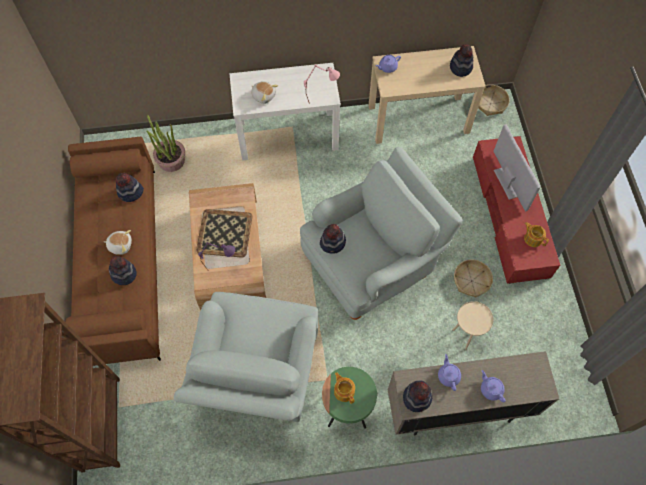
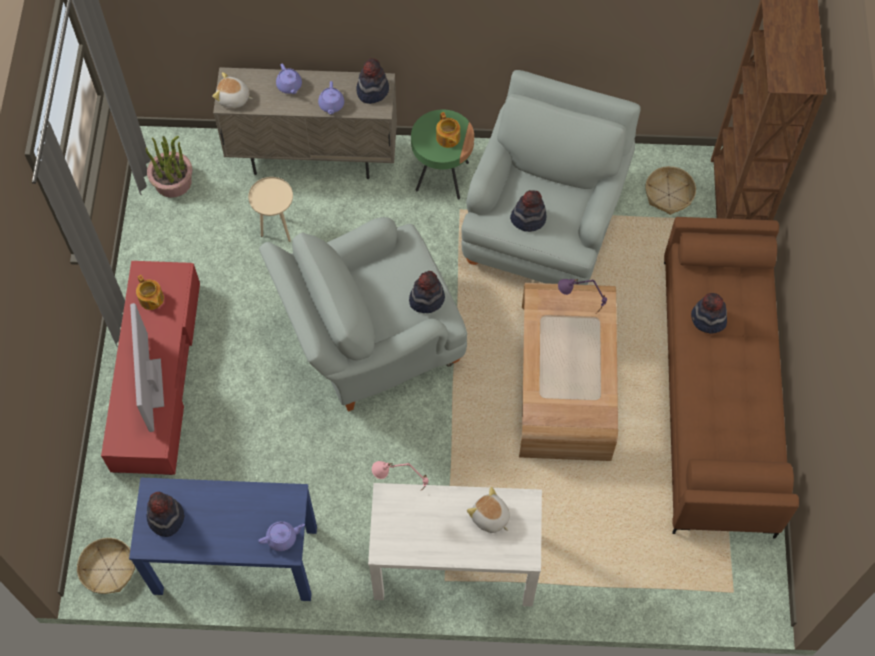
camera: 170 degrees left, 0 degrees up
(120, 245) = (714, 360): plush toy -> plush toy (233, 98)
(130, 192) = (702, 435): hat -> hat (528, 218)
(171, 160) = (646, 550): potted plant -> potted plant (173, 182)
(224, 233) = (571, 360): tray -> none
(419, 119) = (235, 560): beige console table -> blue console table
(471, 281) = (244, 295): basket -> basket (668, 194)

